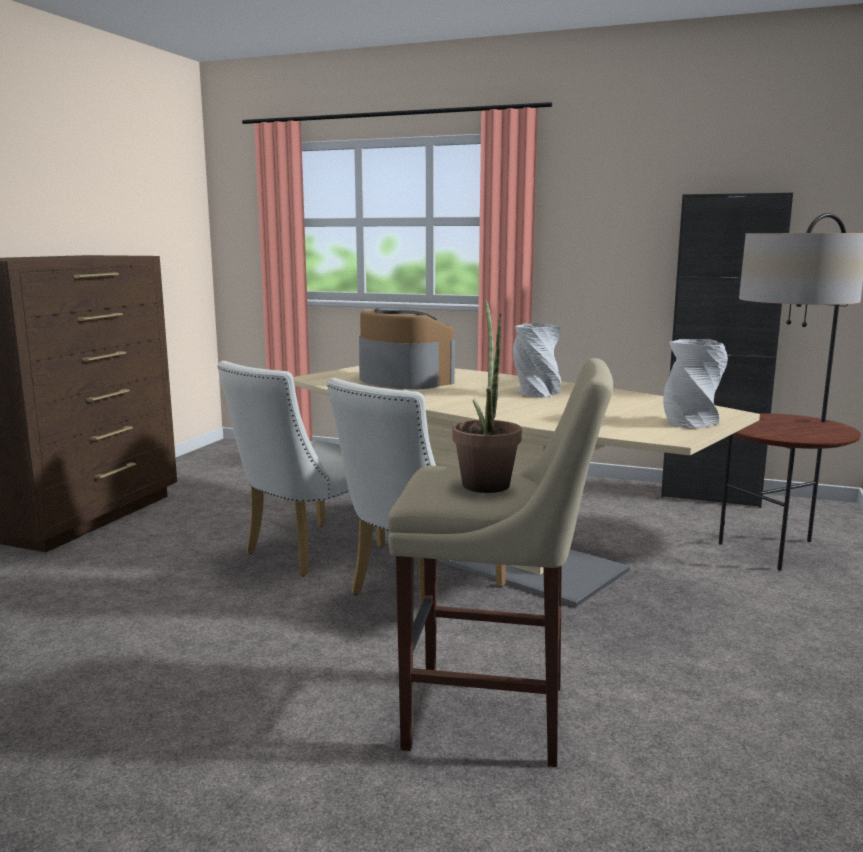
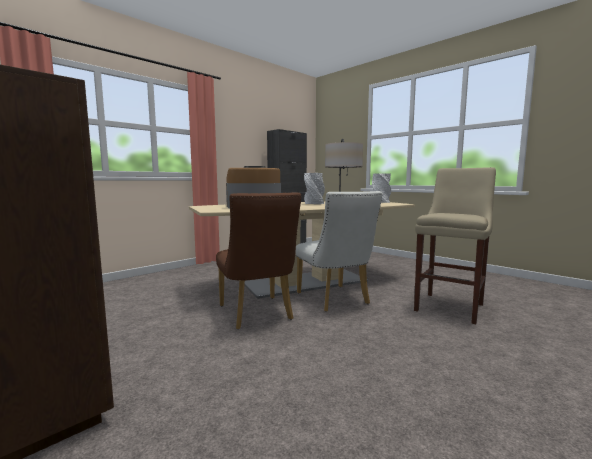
camera: 65 degrees left, 5 degrees down
(306, 552) = (257, 314): white chair -> brown chair
(485, 482) = (453, 213): potted plant -> none

